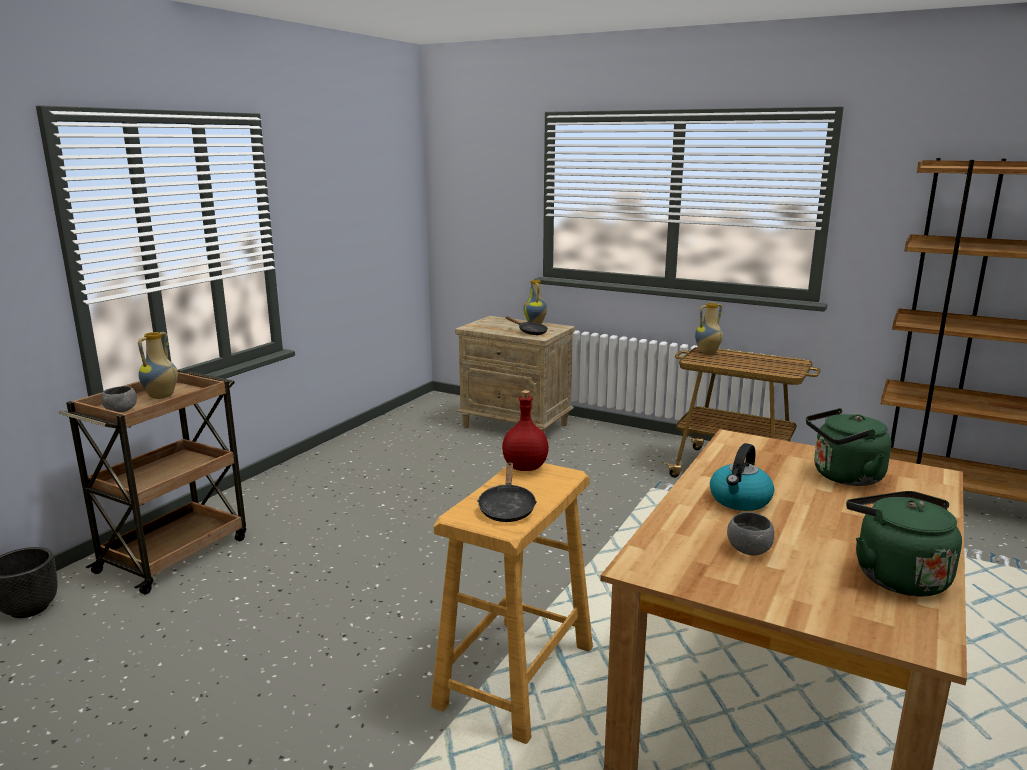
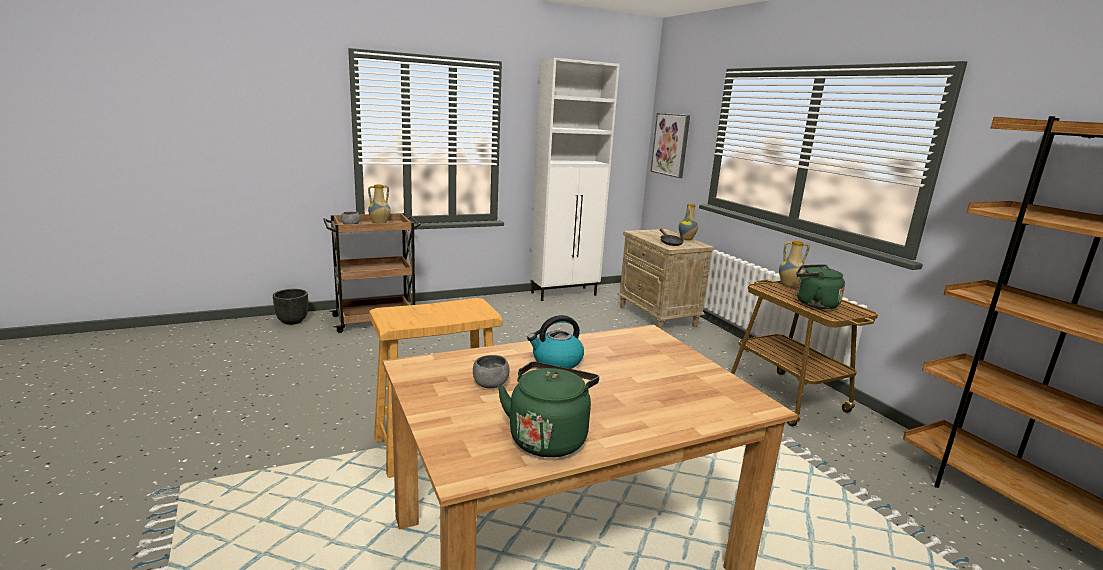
camera: 35 degrees right, 0 degrees up
(379, 430) = (564, 294): none -> white cabinet
(467, 208) = (671, 144): none -> picture
(507, 508) = (414, 316): black frying pan -> none
(524, 468) = (471, 302): red bottle -> none
(843, 477) = (672, 378): green kettle -> green kettle (813, 304)

